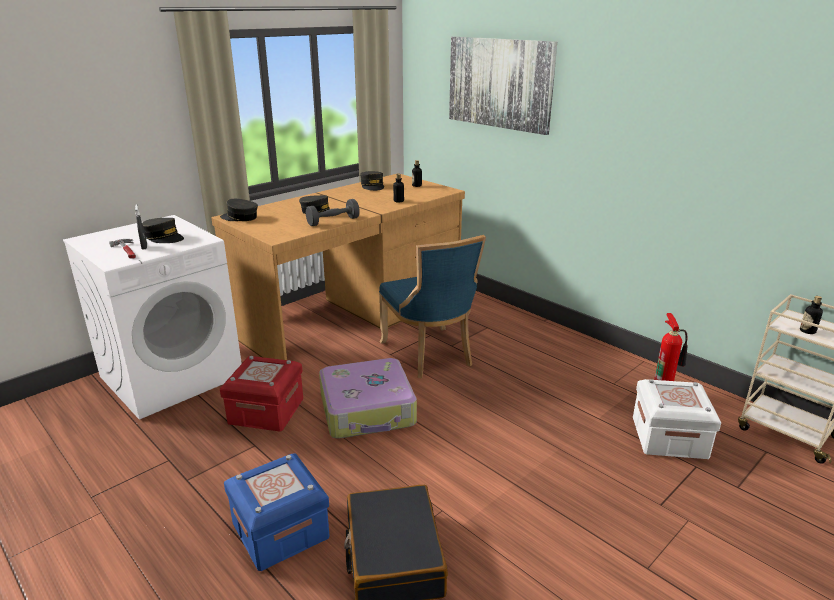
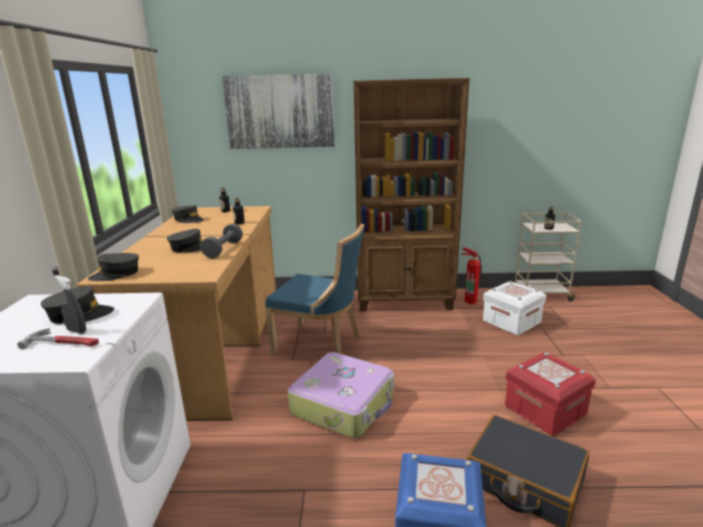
camera: 45 degrees left, 5 degrees down
(266, 411) = (266, 458): red storage box -> red storage box (545, 410)
(581, 354) = (405, 301): none -> brown bookcase

